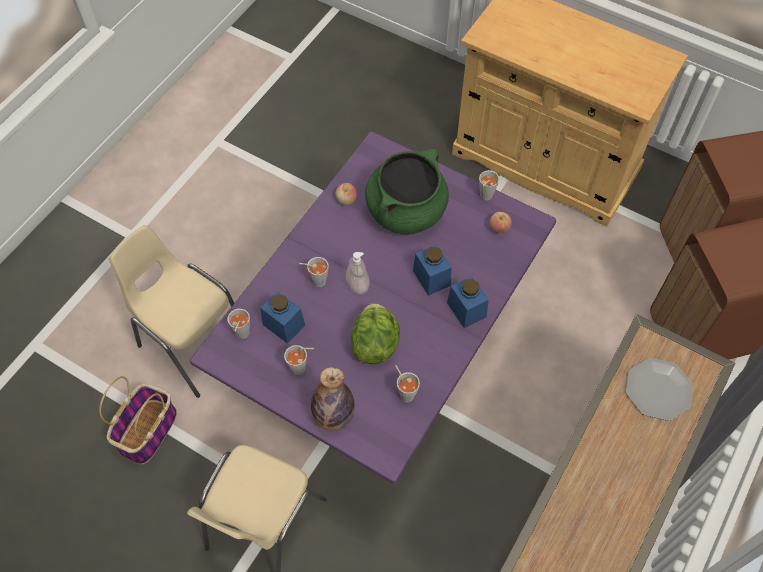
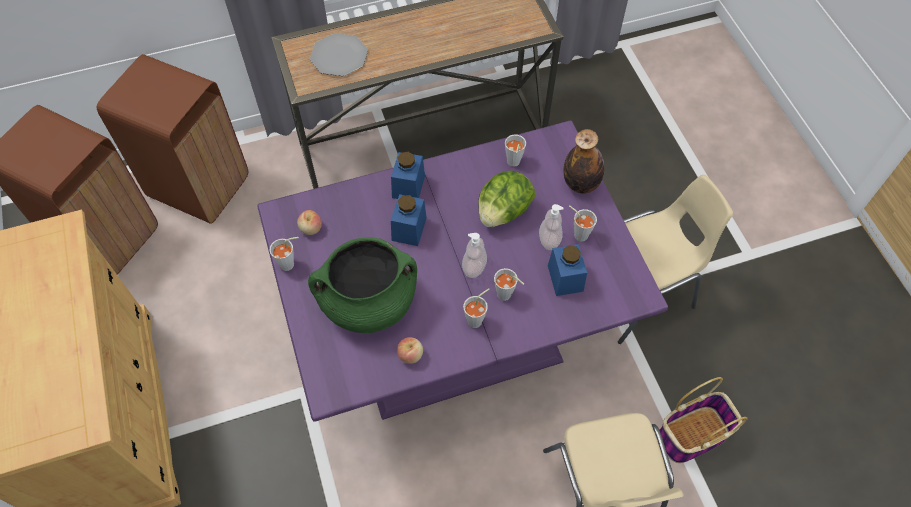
camera: 140 degrees left, 0 degrees up
(241, 335) = (608, 295): grey cup -> grey cup (477, 319)
(320, 346) = (549, 240): none -> soap dispenser

